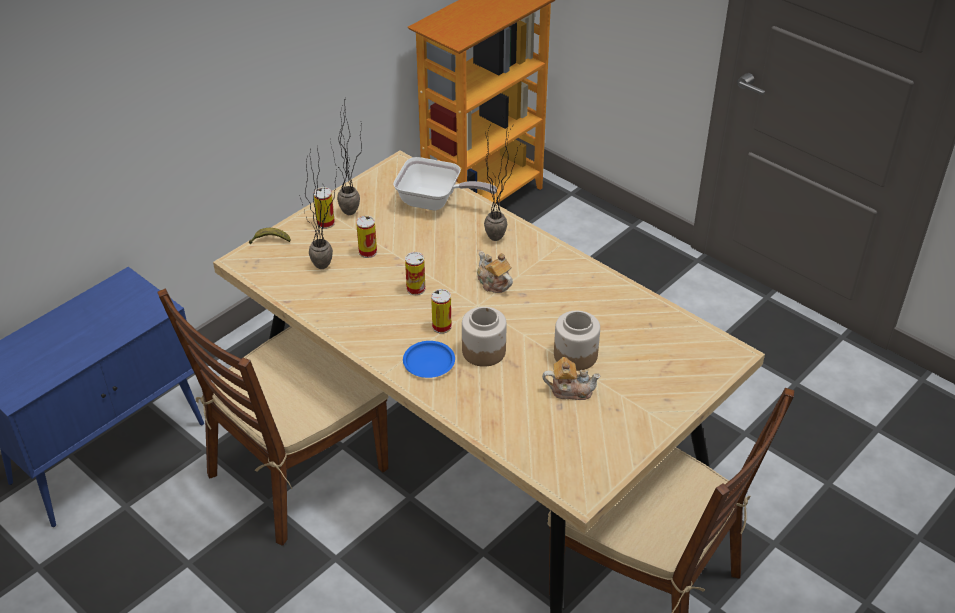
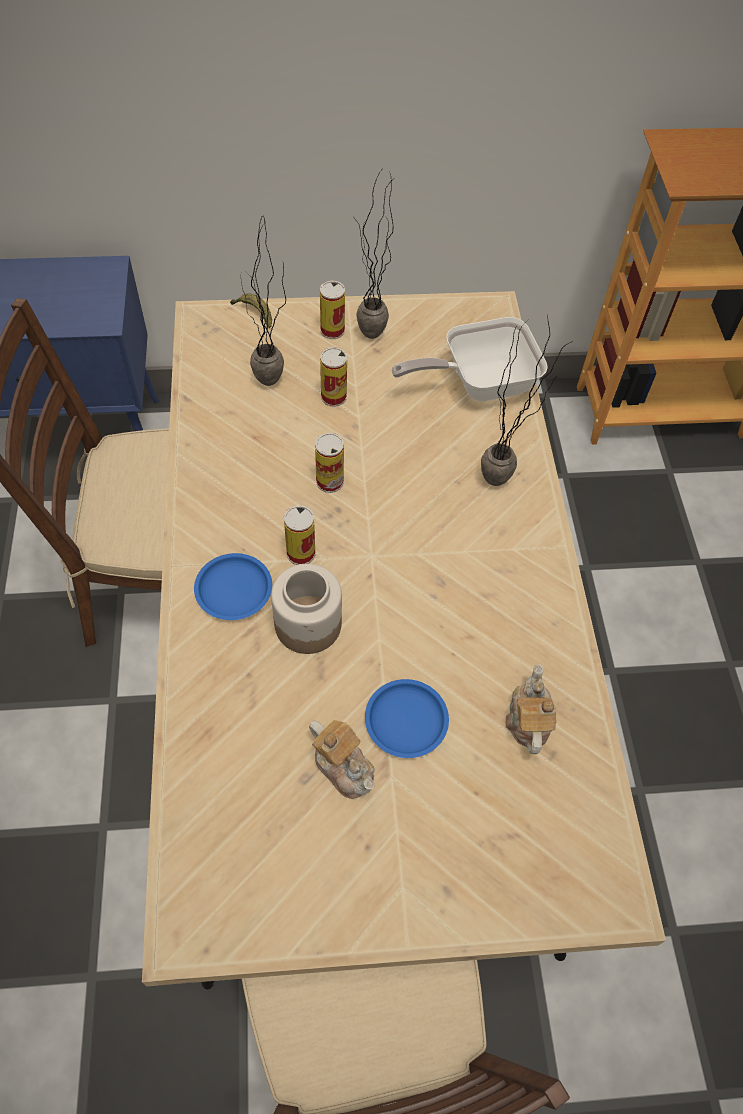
camera: 40 degrees right, 15 degrees up
(435, 202) = (478, 383): frying pan -> frying pan turned 105 degrees clockwise
(493, 283) = (423, 540): teapot -> teapot (528, 720)
(576, 355) = (406, 721): jar -> blue plate

